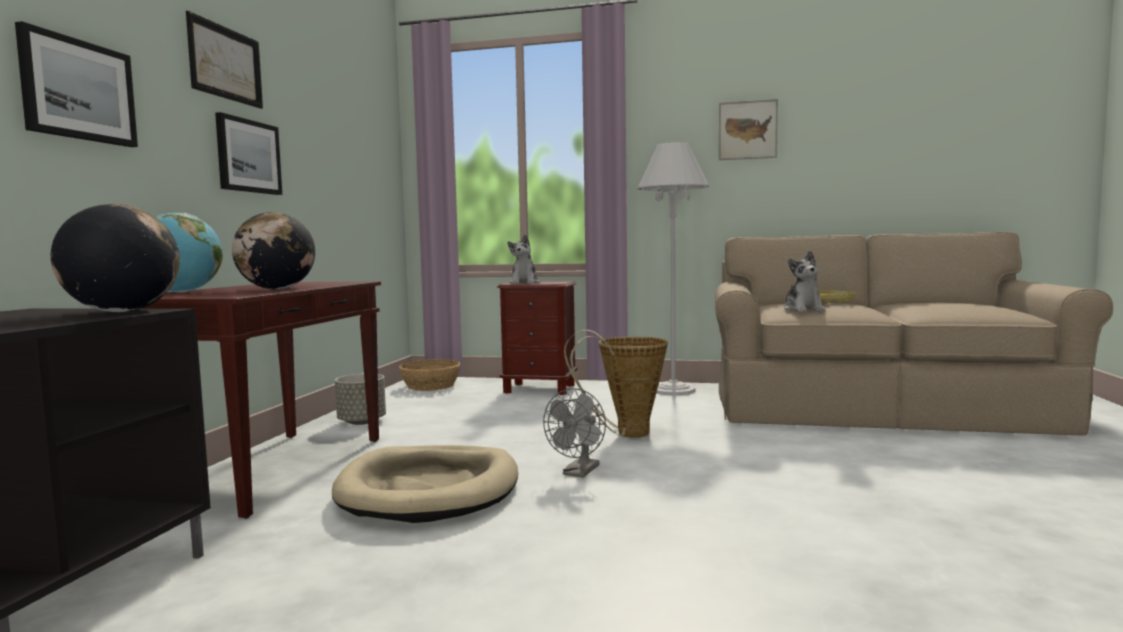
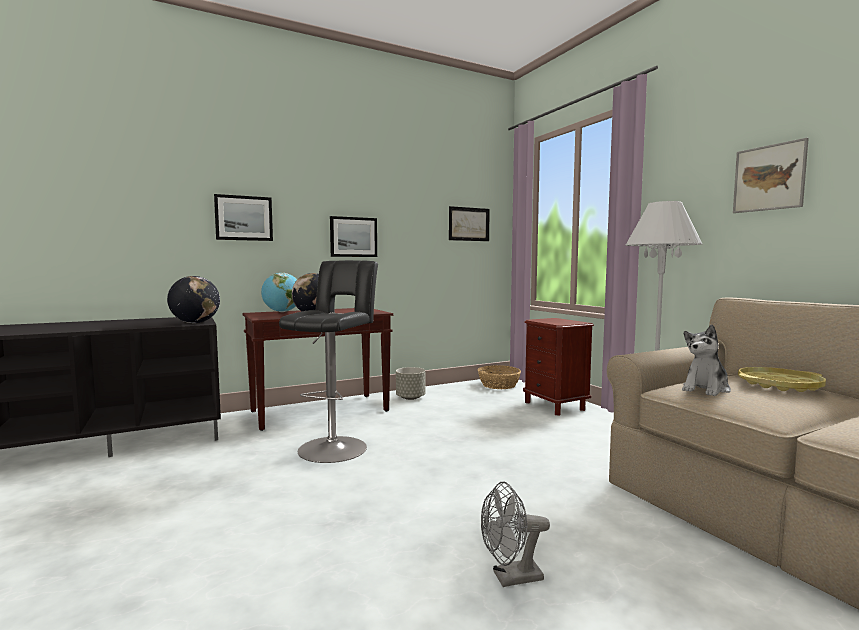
camera: 50 degrees right, 0 degrees up
(225, 63) = (339, 188): picture -> picture (469, 224)
(429, 489) = (335, 447): beige dog bed -> black stool
(524, 283) = (546, 320): plush toy -> none
(579, 473) = (411, 470): grey fan -> grey fan (510, 578)
(625, 434) = (510, 458): basket -> none

